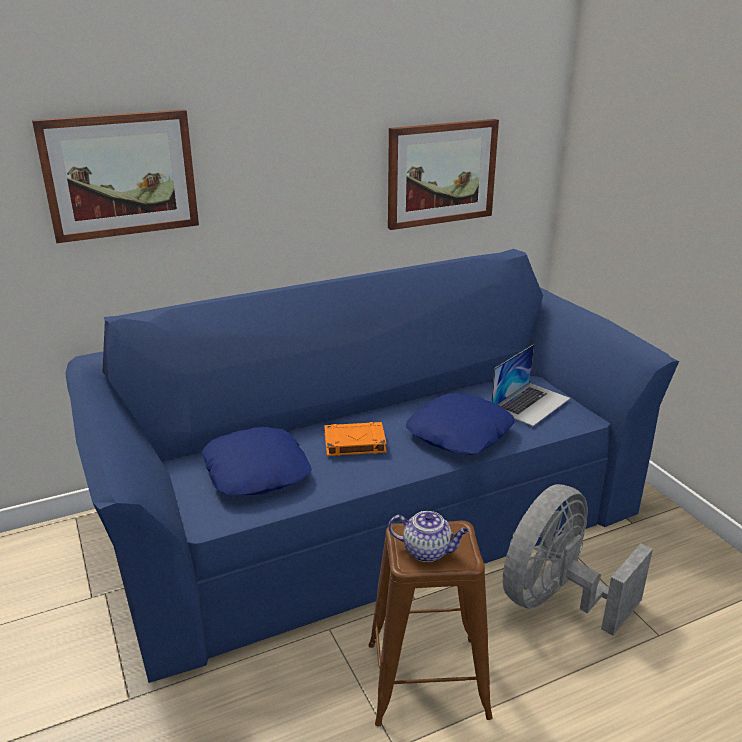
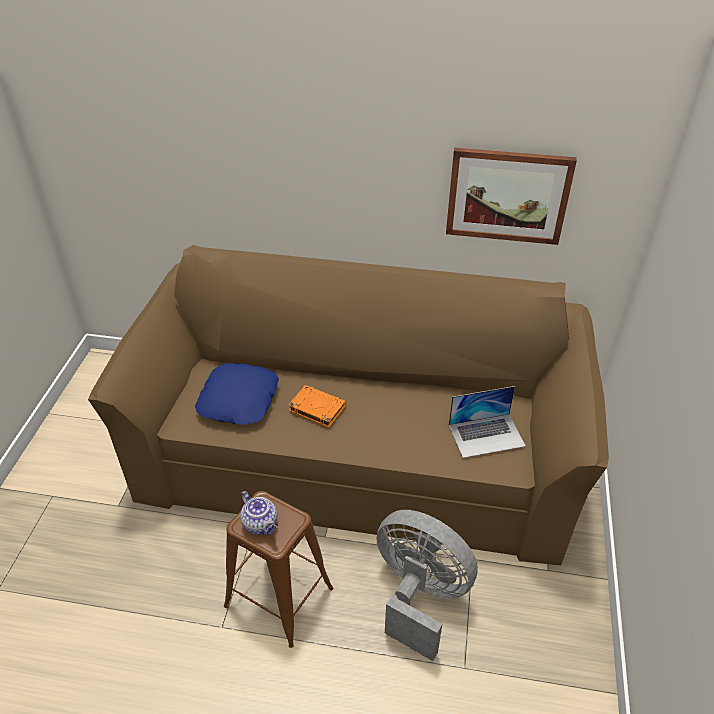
camera: 35 degrees right, 15 degrees up
(120, 175) = (216, 145): picture -> none
(369, 511) = (357, 451): blue sofa -> brown sofa
(460, 433) = (400, 437): blue pillow -> none
(557, 600) = (419, 595): grey fan -> grey fan turned 45 degrees clockwise

